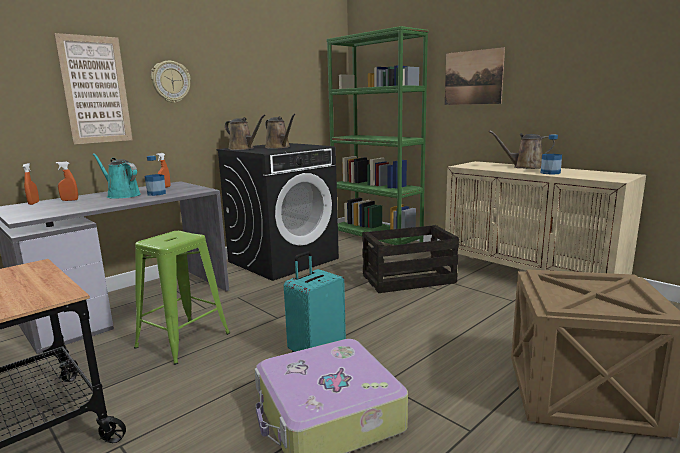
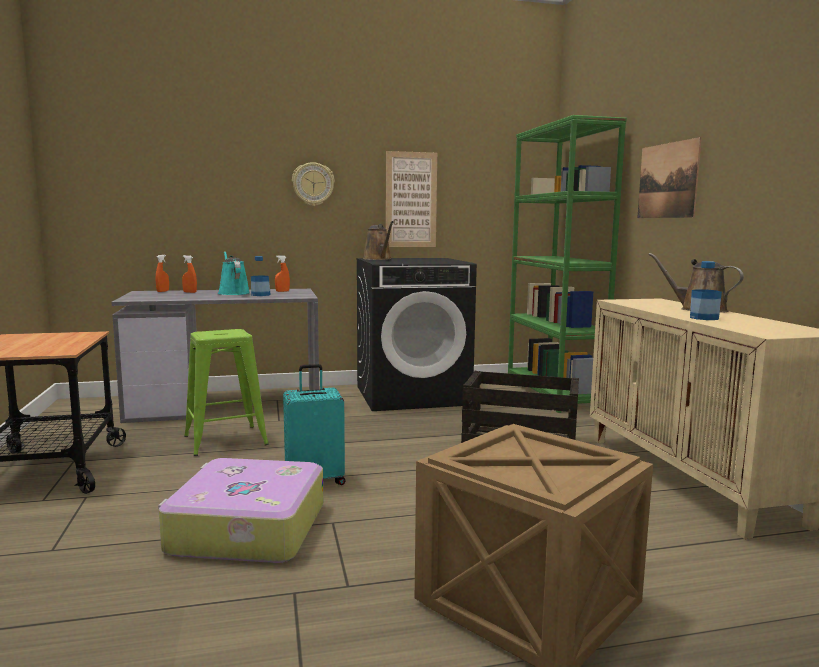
camera: 30 degrees right, 5 degrees down
(95, 90) = (236, 191): picture -> picture (411, 200)
(279, 147) = (416, 260): brown watering can -> none

